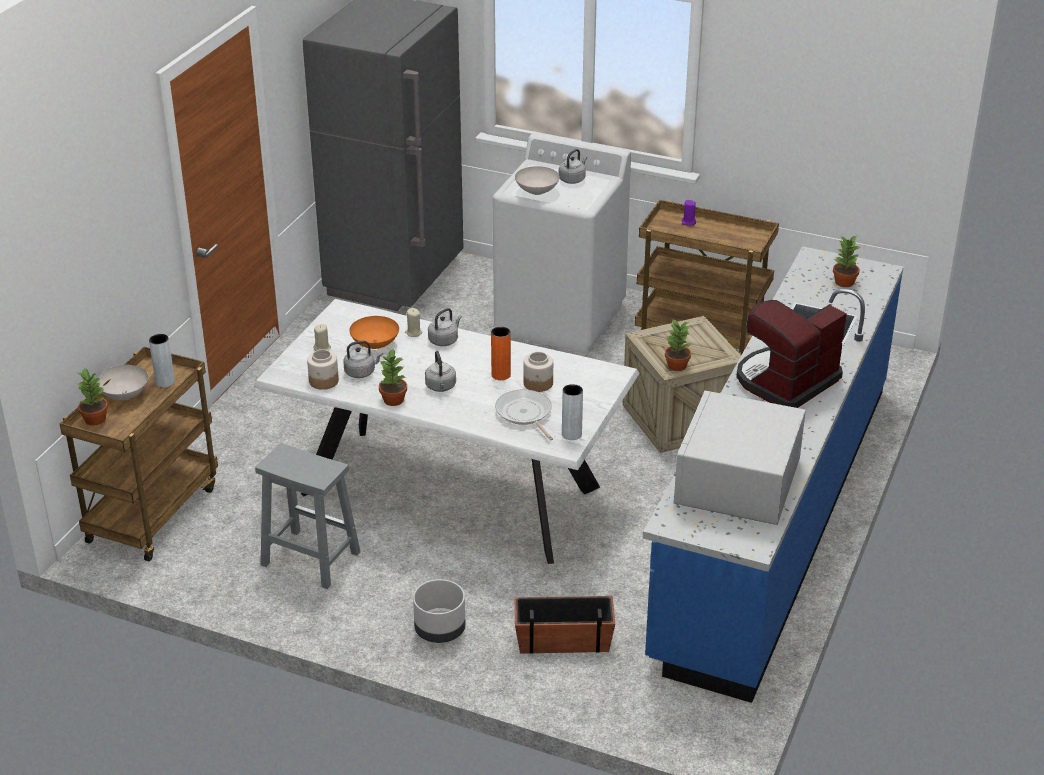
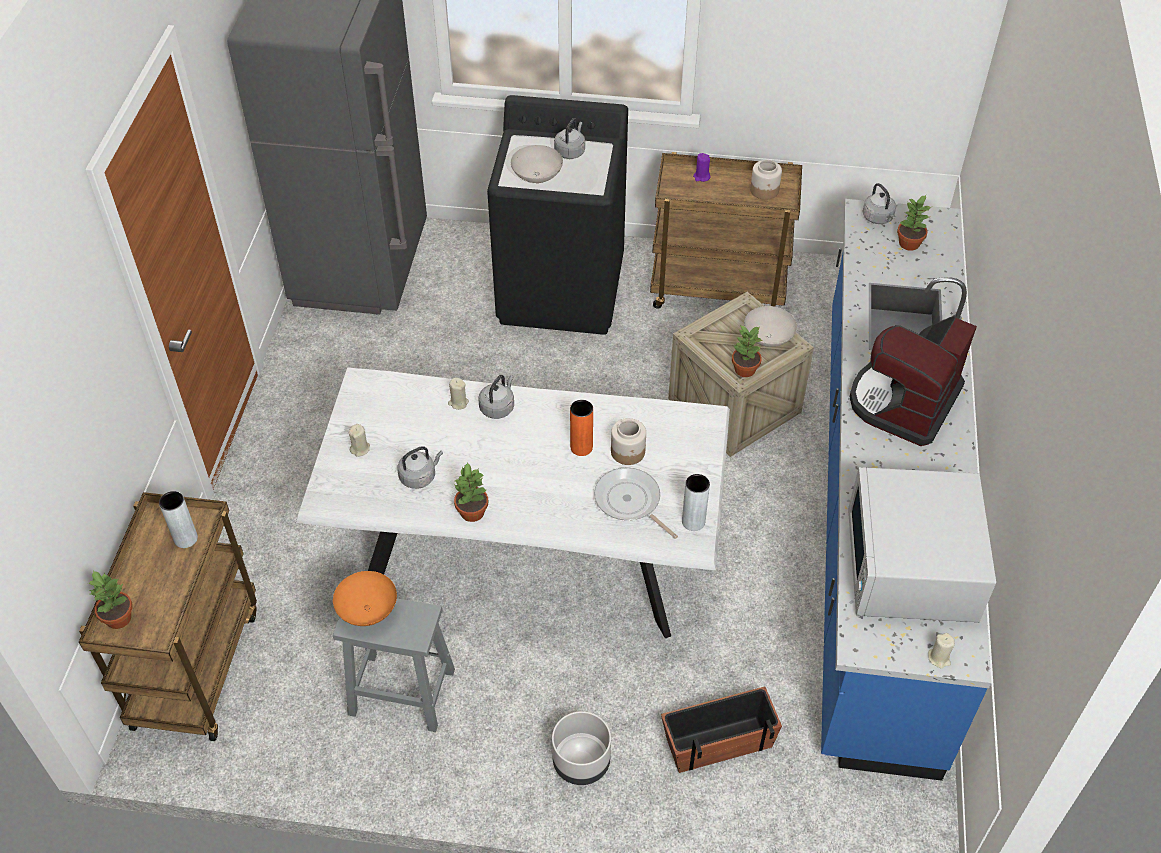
camera: 15 degrees left, 15 degrees up
(124, 394) = (142, 569): white bowl -> white bowl (767, 337)
(324, 381) = (380, 500): jar -> jar (764, 190)
(374, 345) = (419, 431): orange bowl -> orange bowl (367, 611)
(441, 387) = (520, 480): grey kettle -> grey kettle (878, 218)
(561, 318) = (562, 290): white washing machine -> black washing machine
(732, 542) = (939, 658): none -> beige candle

